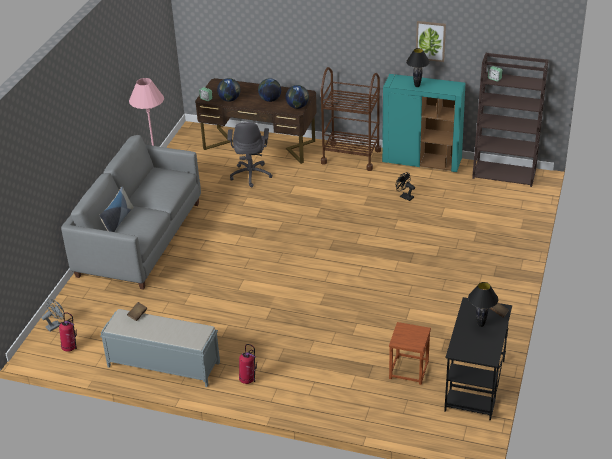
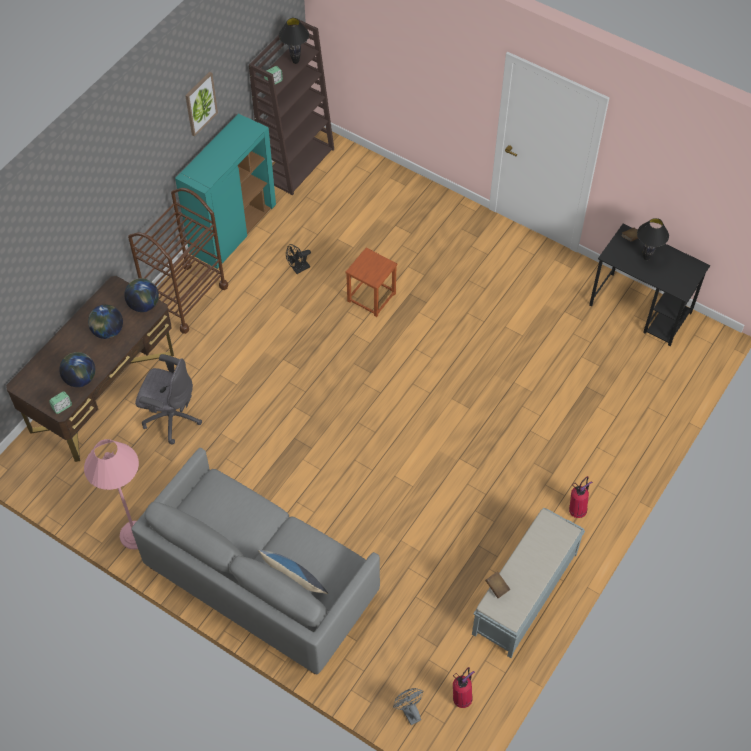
camera: 75 degrees left, 20 degrees up
(408, 370) = (603, 357): brown stool -> brown stool (371, 297)
(417, 86) = (222, 160): black table lamp -> black table lamp (295, 62)

